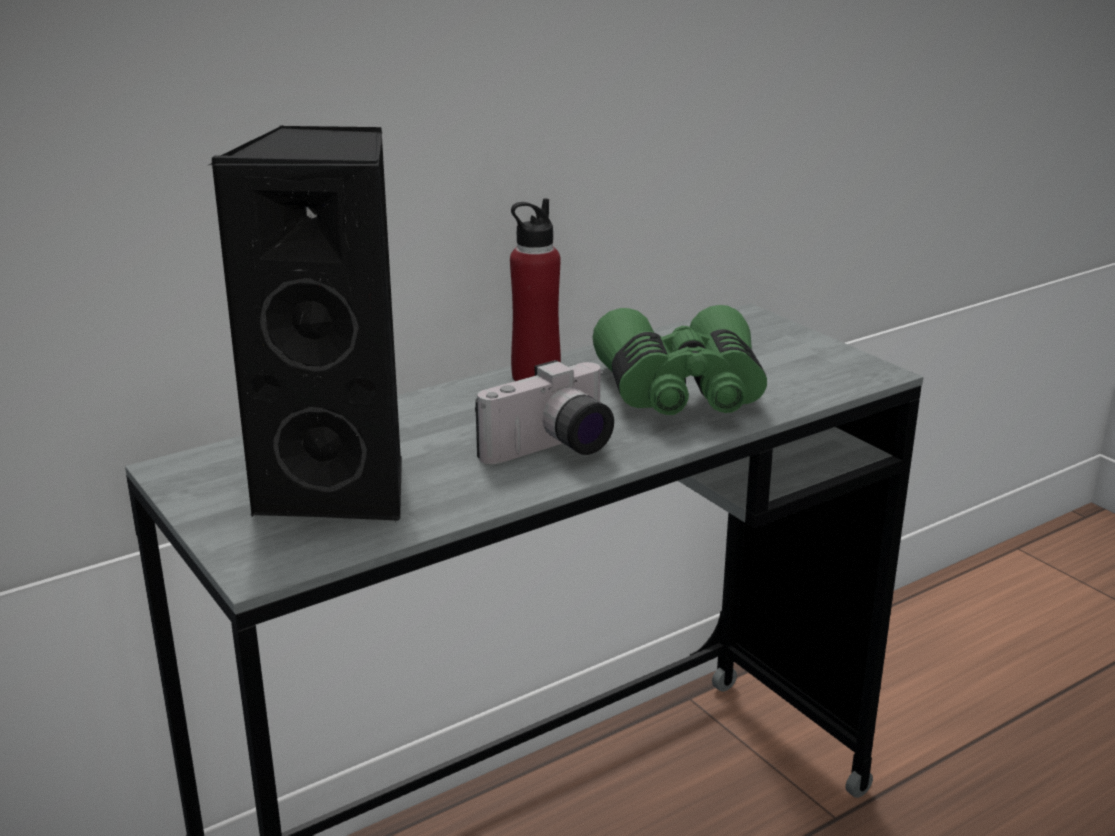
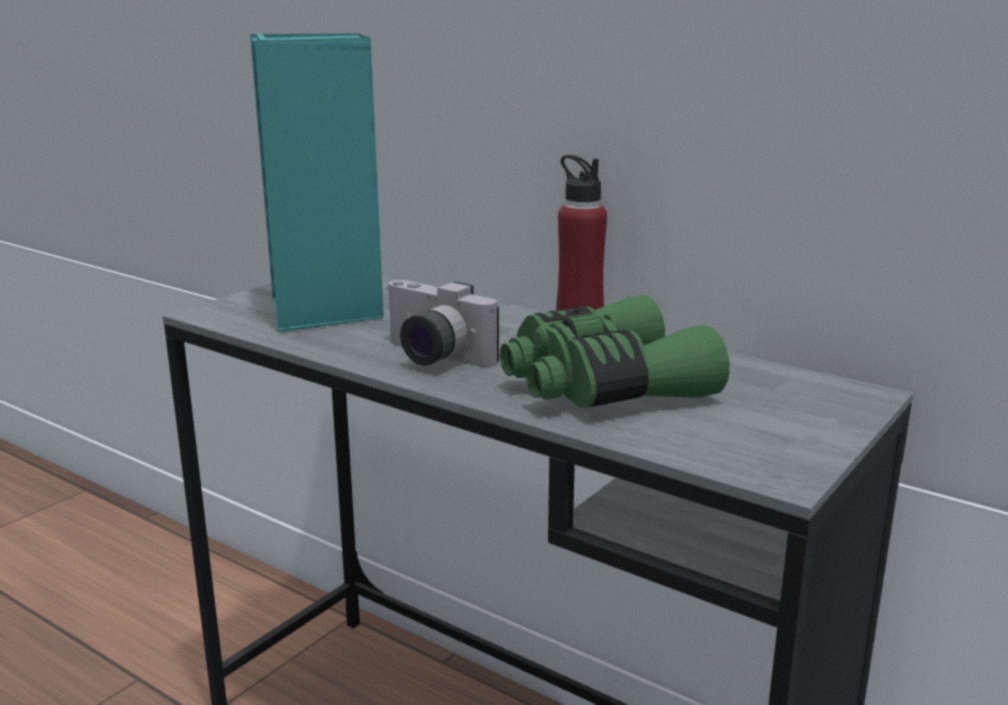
camera: 70 degrees right, 5 degrees down
(342, 488) = (326, 311): black speaker -> turquoise speaker

